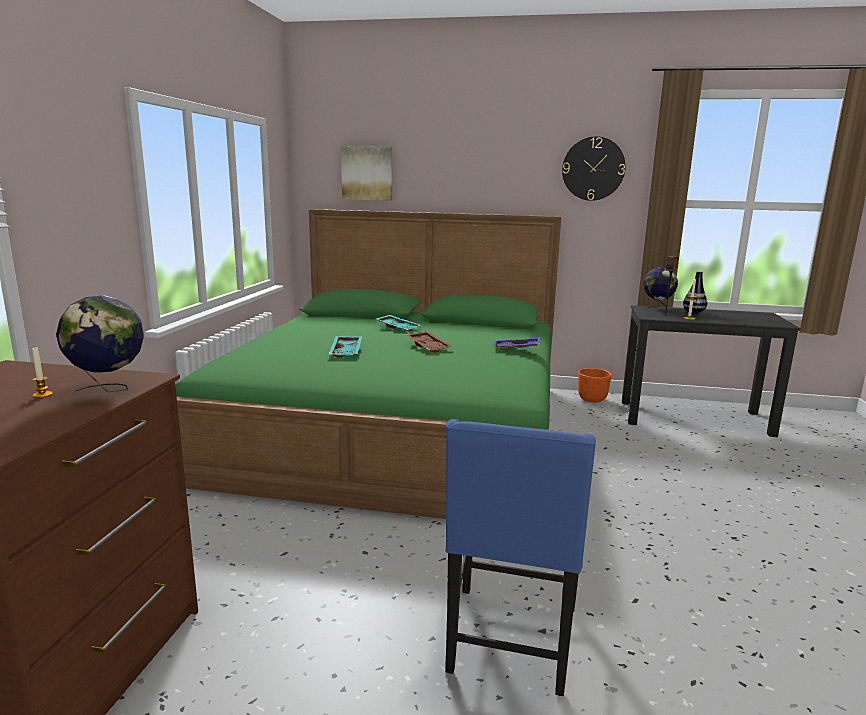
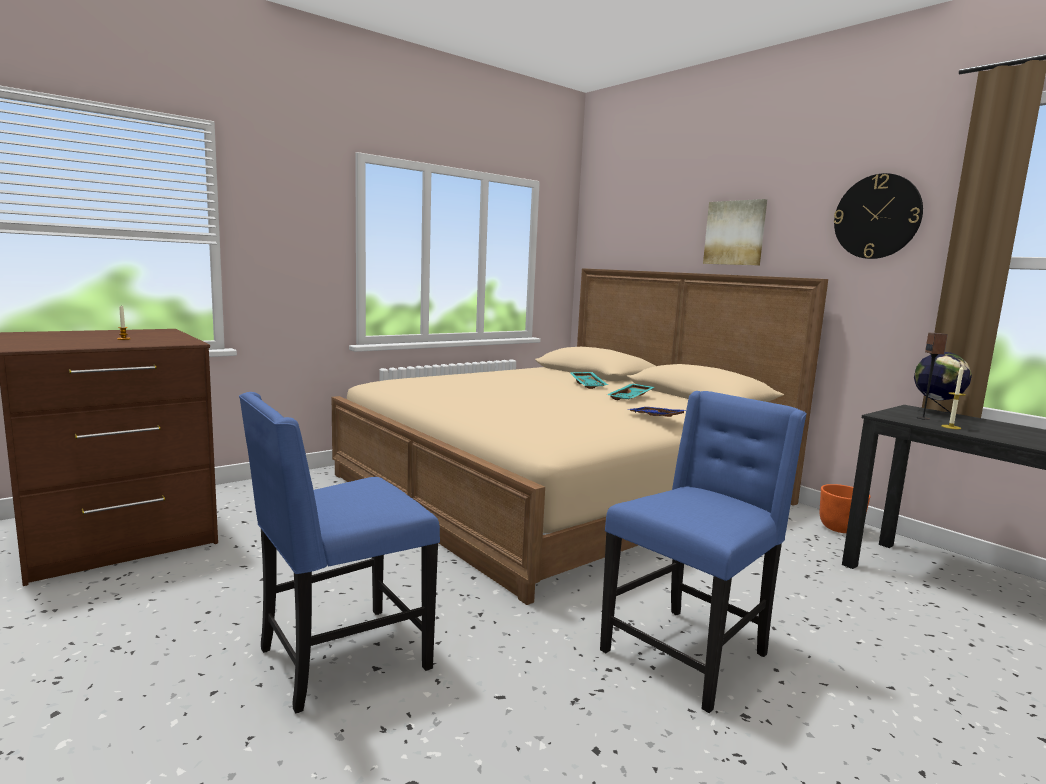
camera: 40 degrees right, 5 degrees down
(109, 390) = (152, 342): globe -> none
(347, 352) = (491, 390): turquoise tray -> turquoise tray (631, 398)
(367, 173) = (635, 232): picture -> picture (735, 233)
(397, 428) = (561, 488): green bed -> beige bed
(429, 347) = (571, 400): brown tray -> none
(660, 516) = (688, 653): none -> blue chair
(693, 313) = (984, 425): vase -> none

